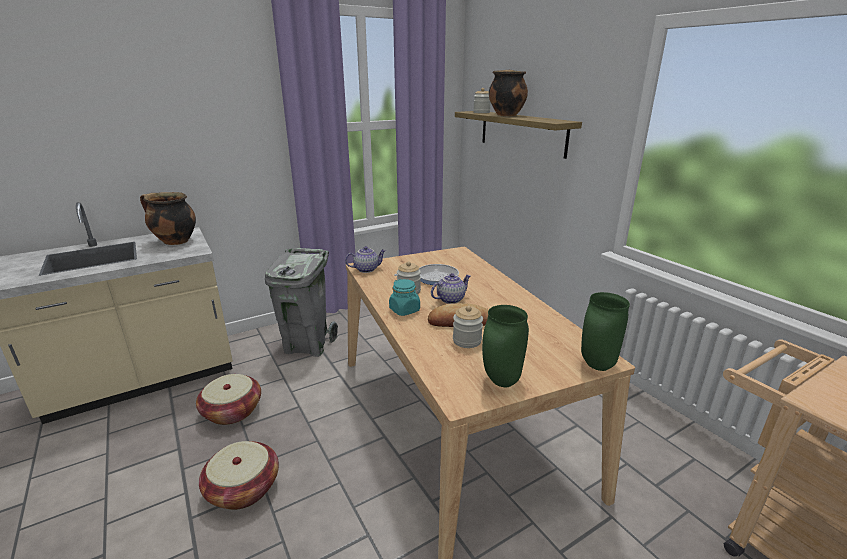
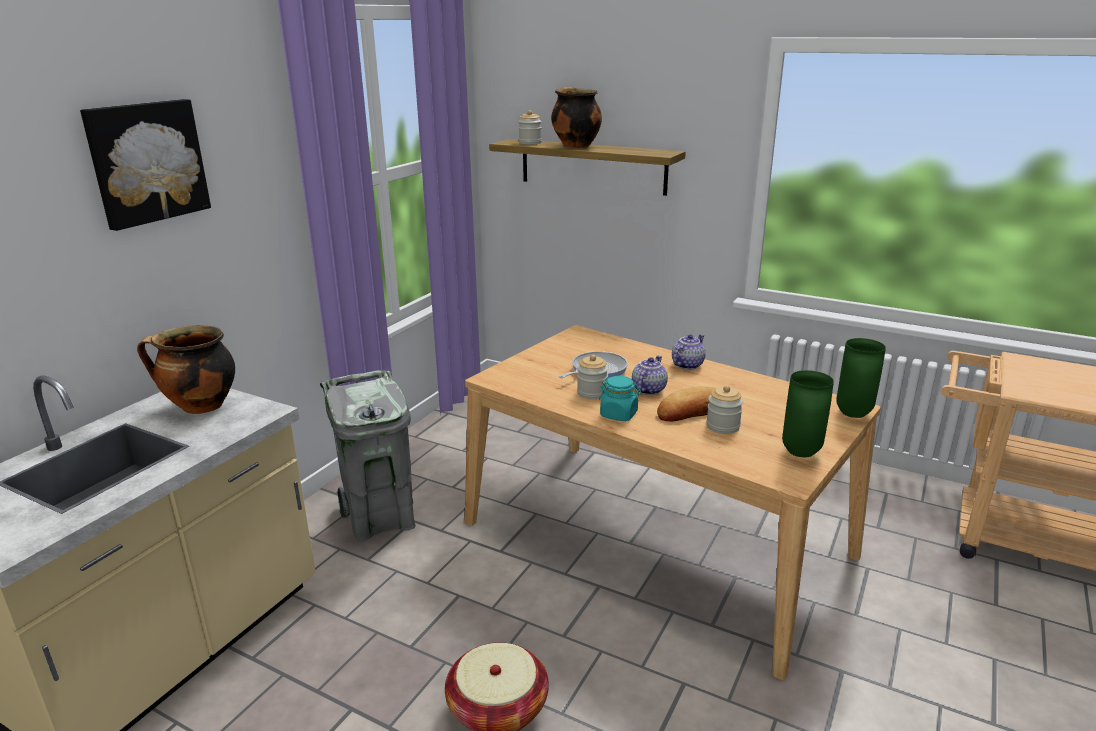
camera: 30 degrees left, 0 degrees up
(173, 92) = (147, 162): none -> picture
(232, 411) = (373, 636): basket -> none
(366, 269) = (503, 380): teapot -> teapot (687, 364)

